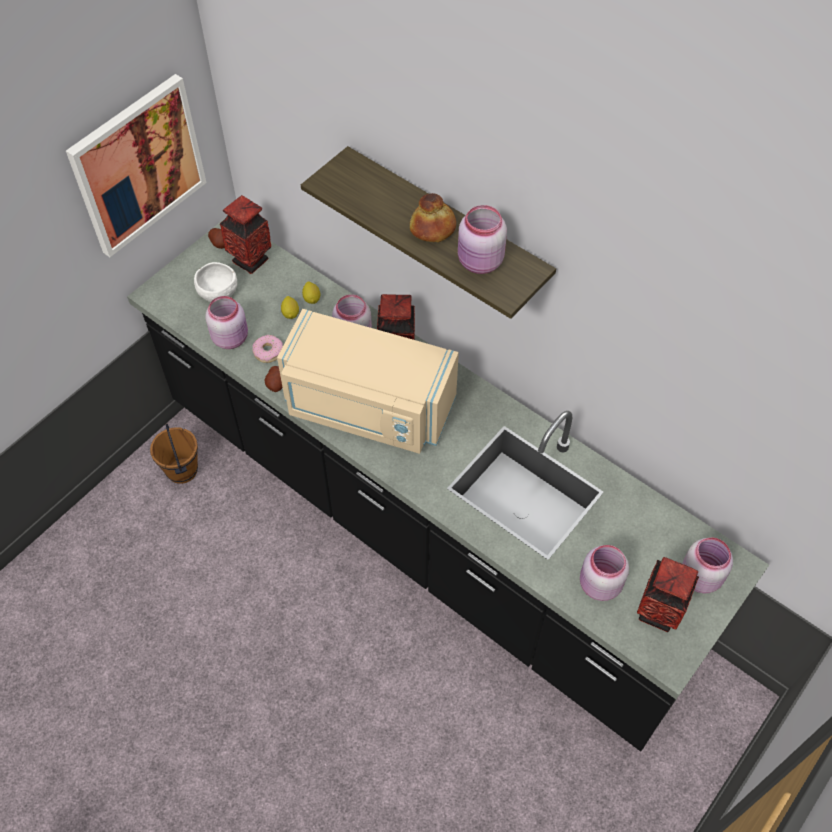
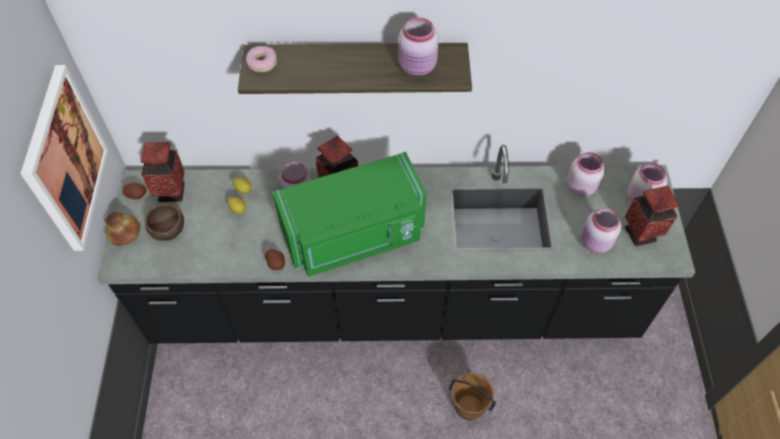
camera: 40 degrees left, 0 degrees up
(183, 470) = (197, 389): brown bucket -> brown bucket (469, 406)
(219, 291) = (168, 228): white bowl -> brown bowl
(231, 337) = (210, 254): pink jar -> pink jar (581, 186)
(268, 352) = (248, 246): donut -> donut (262, 63)
(367, 408) = (354, 236): beige microwave -> green microwave
(432, 228) = (363, 64): bread -> bread (124, 233)

